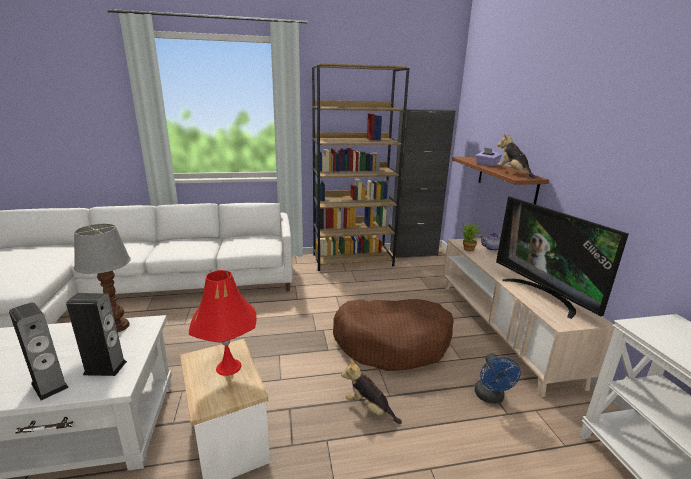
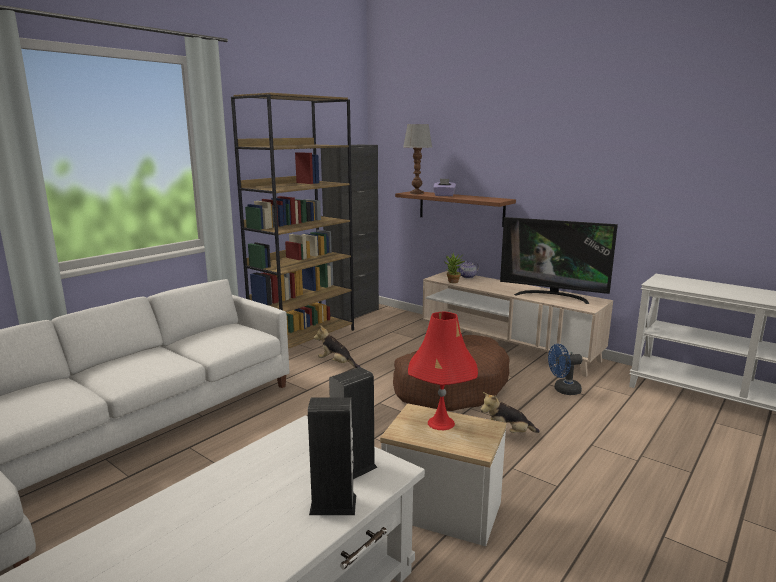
camera: 40 degrees left, 5 degrees down
(118, 326) = (279, 443): table lamp -> table lamp (417, 193)
(491, 397) = (563, 390): blue fan -> blue fan turned 120 degrees clockwise
(513, 173) = (482, 198): plush toy -> plush toy (336, 363)

